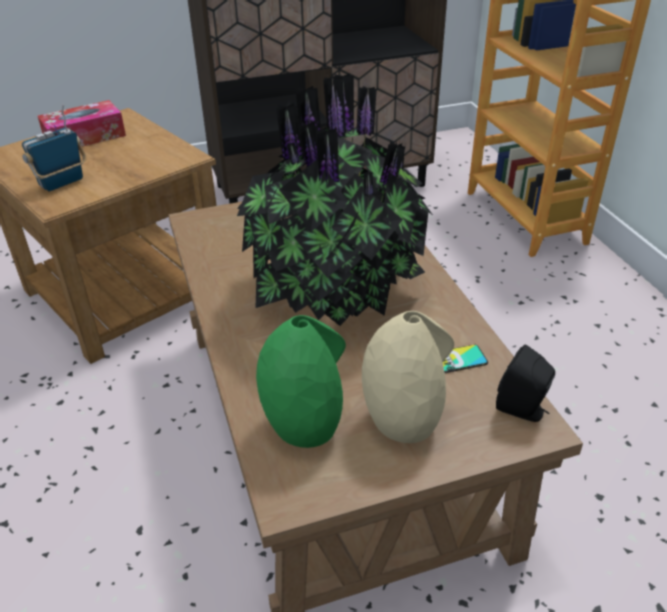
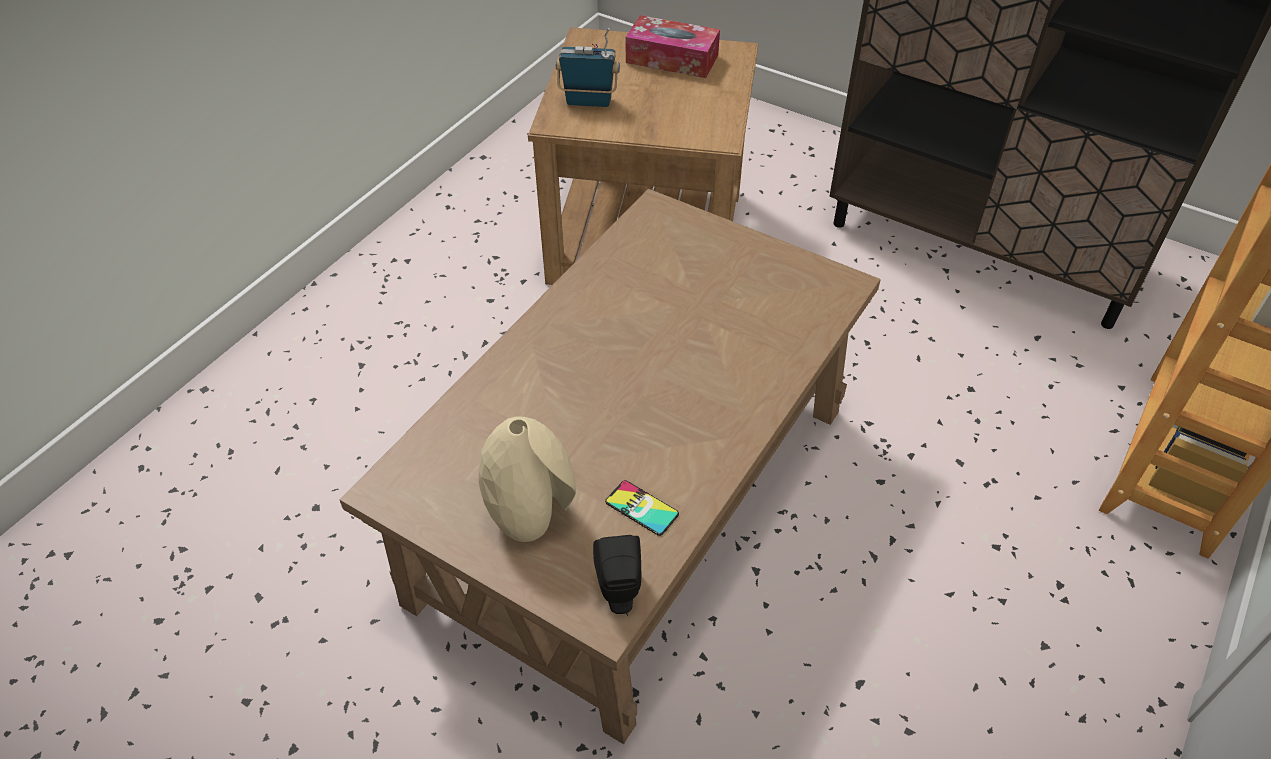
camera: 50 degrees right, 10 degrees up
(305, 423) = (470, 452): green vase -> none
(335, 288) = (659, 365): potted plant -> none

